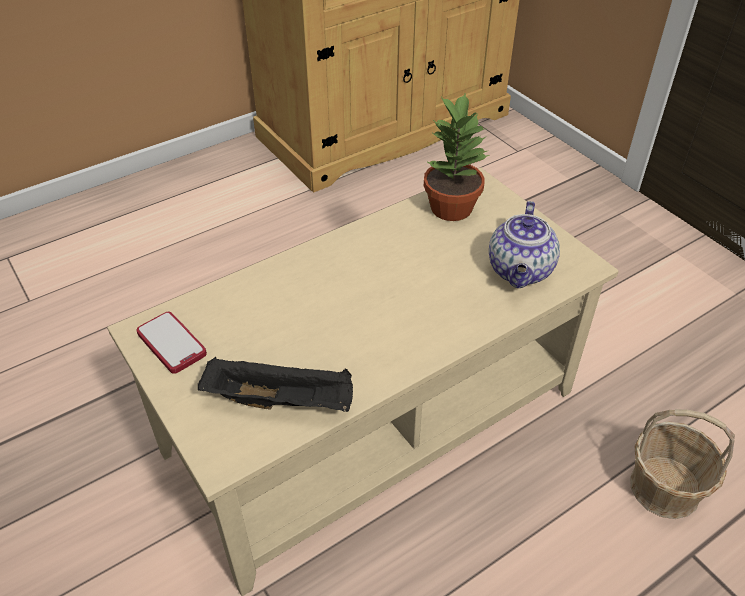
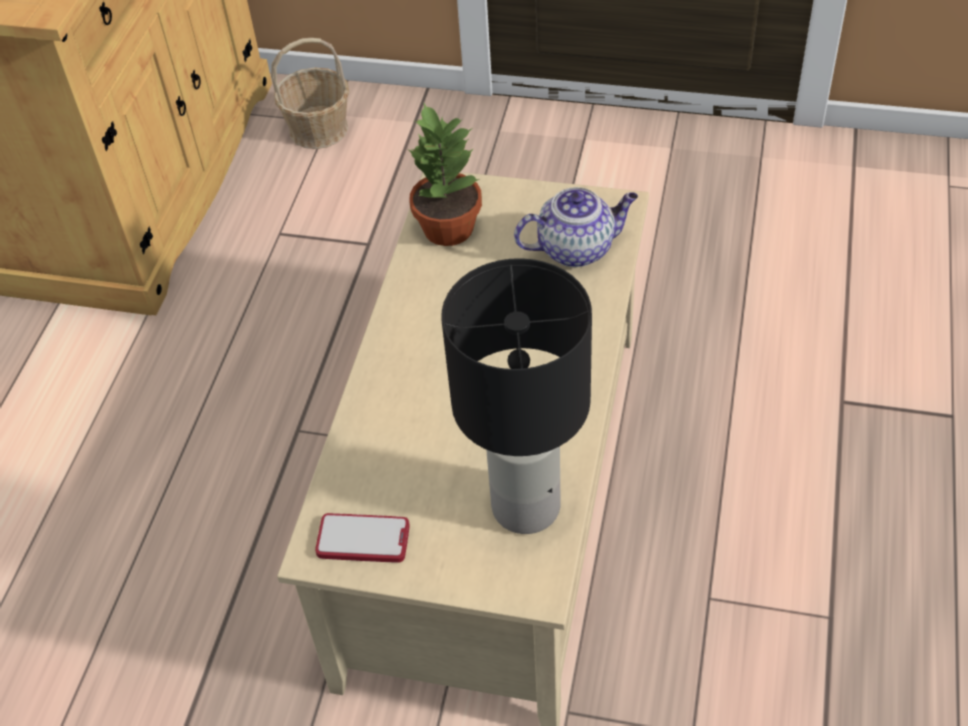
camera: 40 degrees left, 5 degrees up
(282, 400) = (524, 505): black tray -> black table lamp
(520, 271) = (577, 248): teapot -> teapot turned 75 degrees counterclockwise
(665, 488) = (777, 364): basket -> basket (319, 129)

